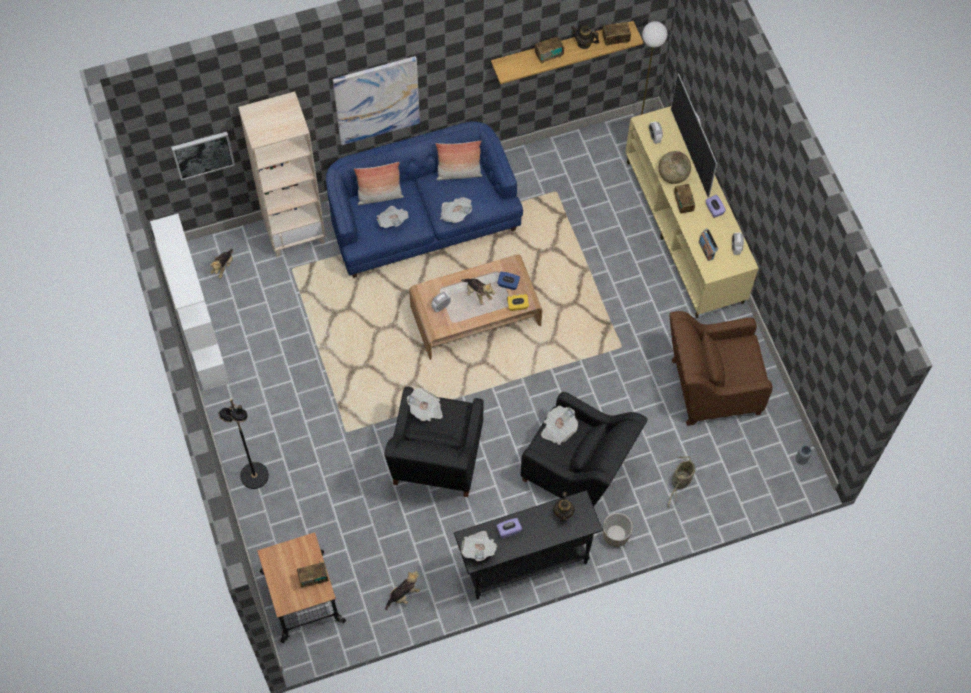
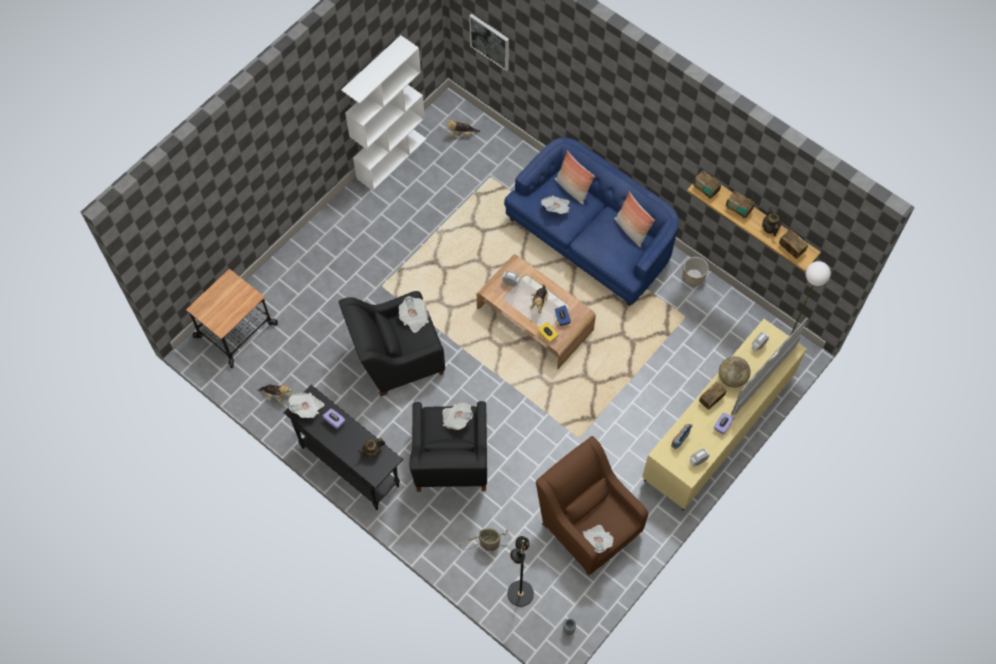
camera: 60 degrees right, 0 degrees up
(254, 476) = (310, 247): black floor lamp -> black floor lamp (519, 593)
(295, 232) = (521, 162): beige bookcase -> none
(313, 578) = (228, 316): radio -> radio (705, 189)
(377, 100) = (614, 120): picture -> none
(455, 214) = (593, 247): newspaper -> newspaper (596, 541)
(616, 535) = (413, 519): planter -> planter (693, 277)

